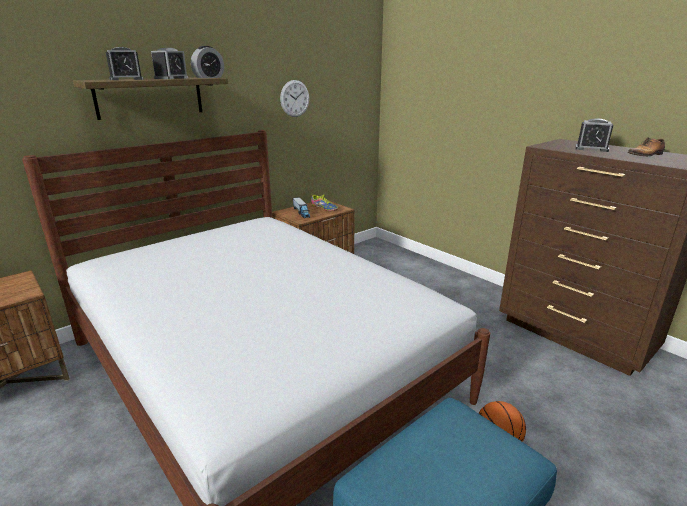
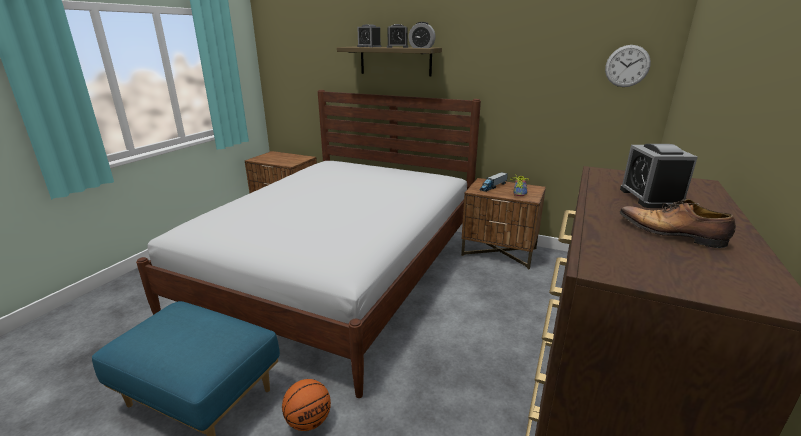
camera: 65 degrees right, 0 degrees up
(294, 98) = (528, 73): wall clock -> wall clock (627, 66)

